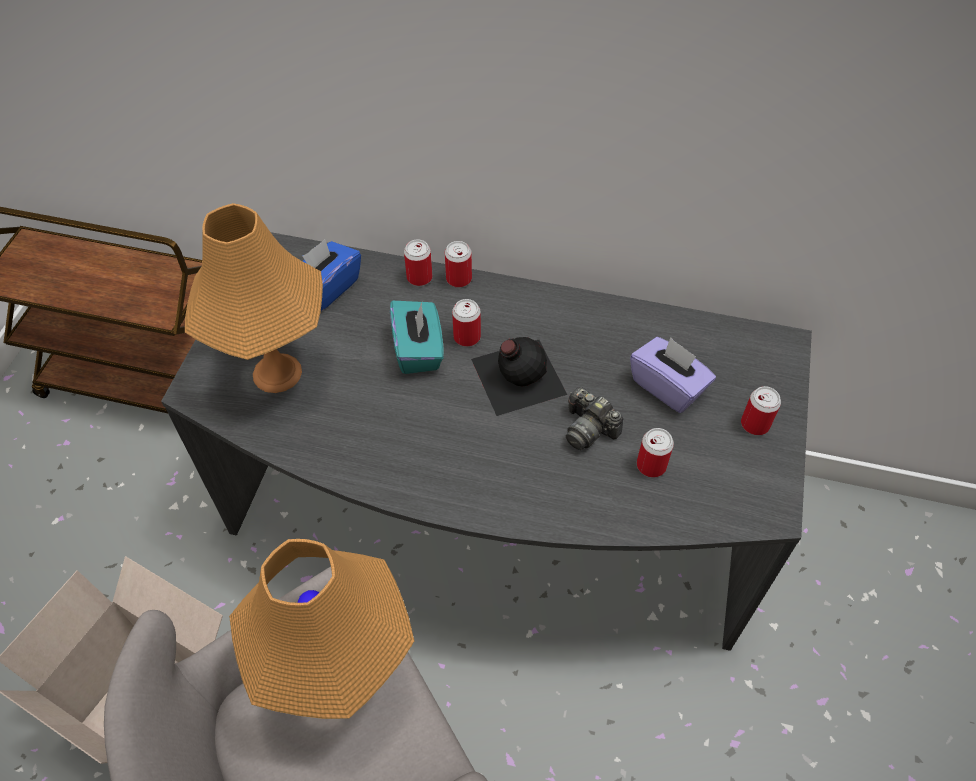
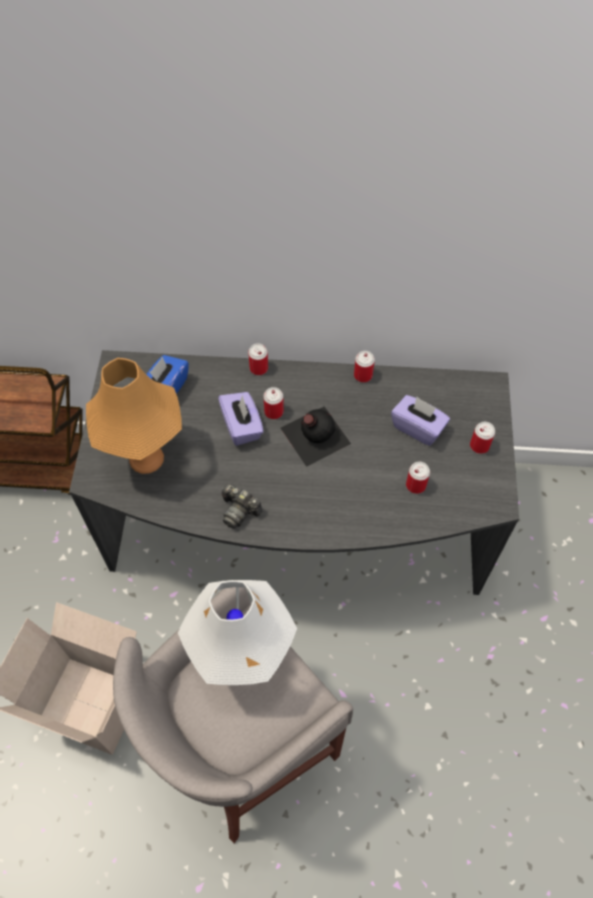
camera: 10 degrees left, 5 degrees up
(341, 679) = (242, 659): orange table lamp -> white table lamp
(418, 350) = (242, 426): turquoise tissue box -> purple tissue box
(419, 277) = (230, 371): can -> can (363, 375)
(588, 428) = (370, 466): camera -> camera (239, 511)

